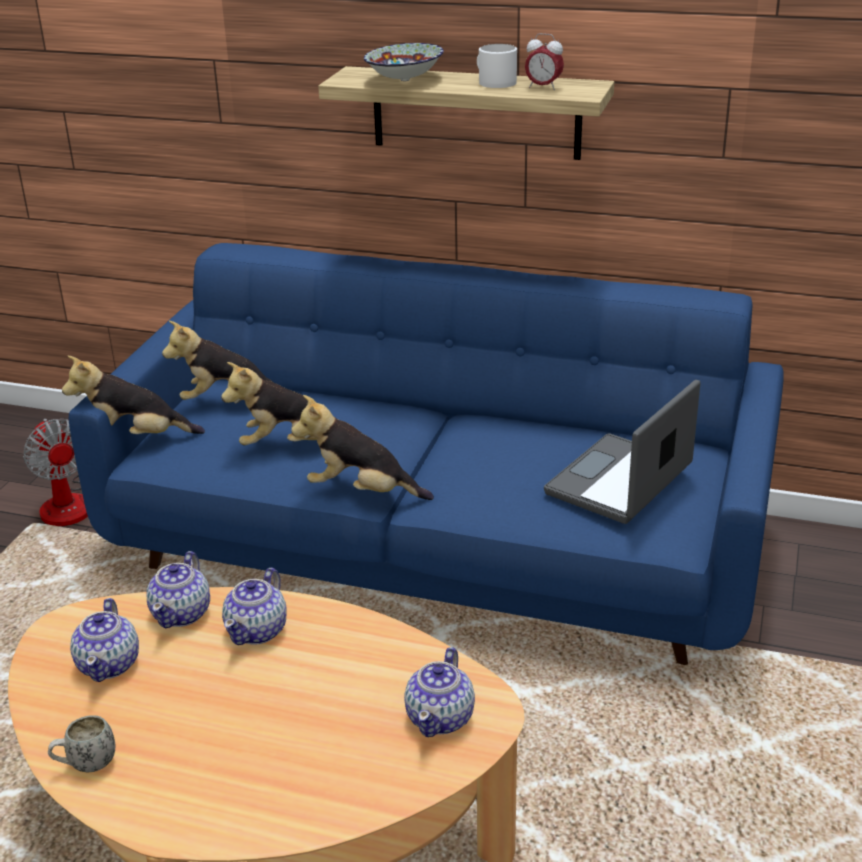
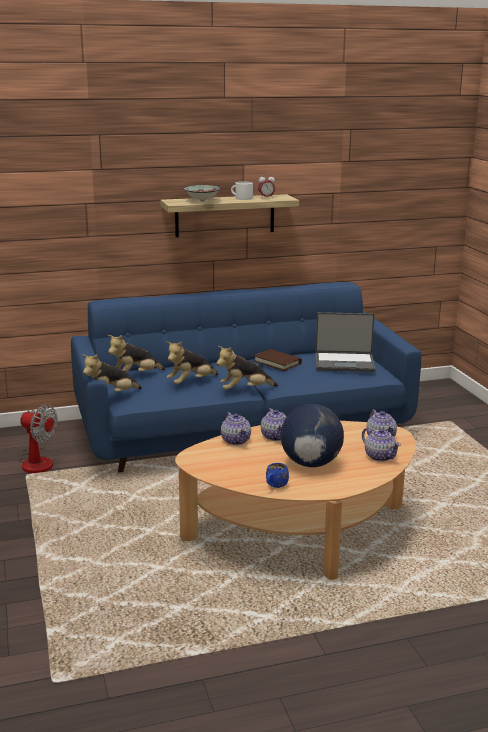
camera: 35 degrees left, 10 degrees down
(85, 765) = (275, 487): white mug -> blue mug
(109, 664) = (232, 461): teapot -> teapot (379, 456)
(223, 730) = (310, 463): none -> globe
(494, 441) = (277, 362): none -> brown book
(621, 482) = (344, 363): laptop -> laptop turned 90 degrees counterclockwise

